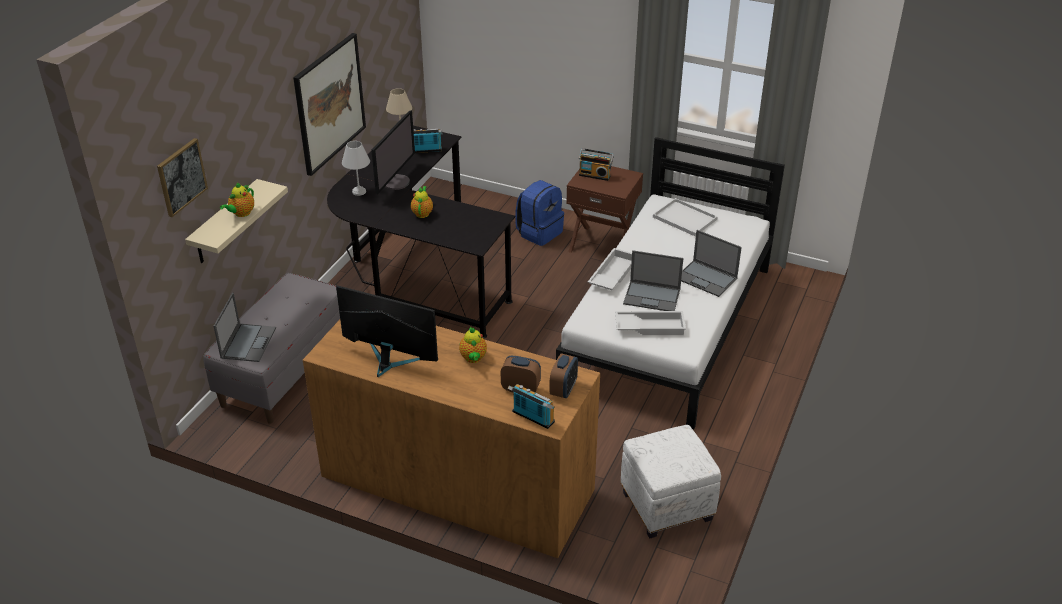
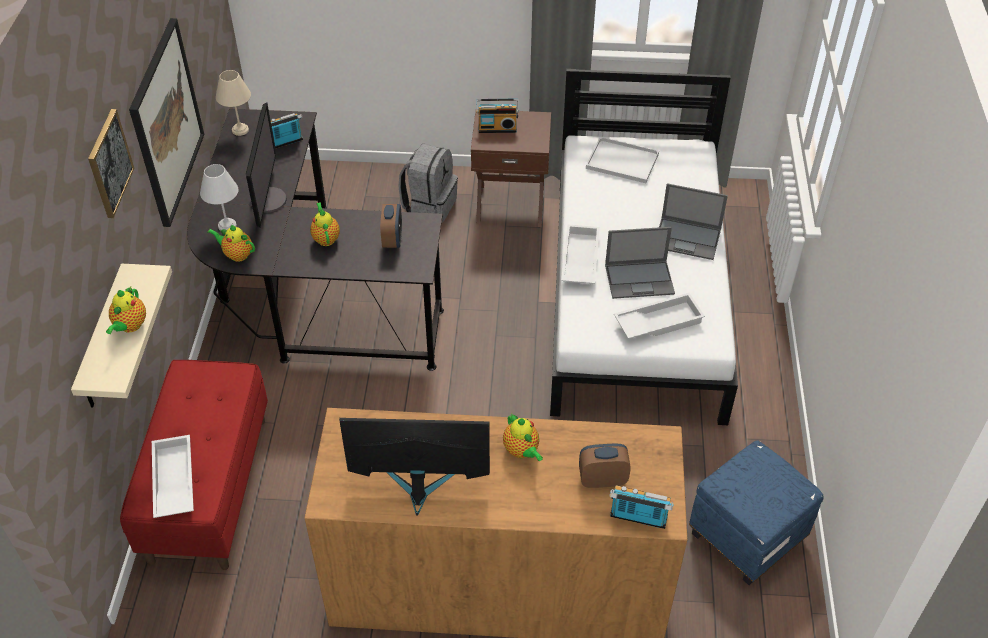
camera: 20 degrees left, 10 degrees up
(181, 177) = (50, 312): picture -> picture (109, 163)
(248, 342) = (173, 481): laptop -> white tray
(284, 371) = (208, 488): grey bench -> red bench
(355, 210) = (236, 254): none -> teapot
(539, 232) = (429, 205): blue backpack -> grey backpack
(563, 390) = (653, 465): alarm clock -> alarm clock (392, 240)
(666, 507) = (746, 537): white ottoman -> blue ottoman

